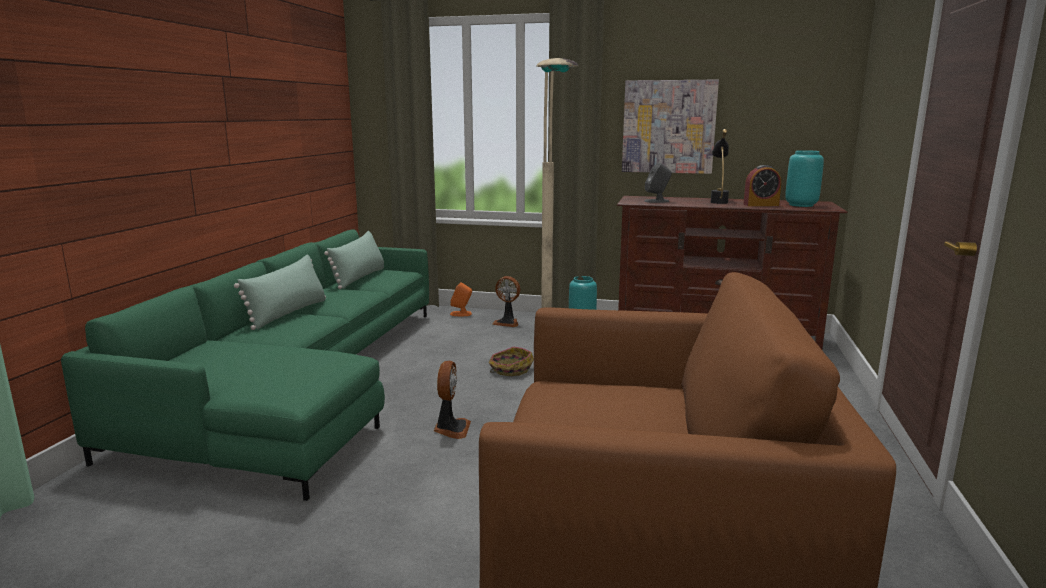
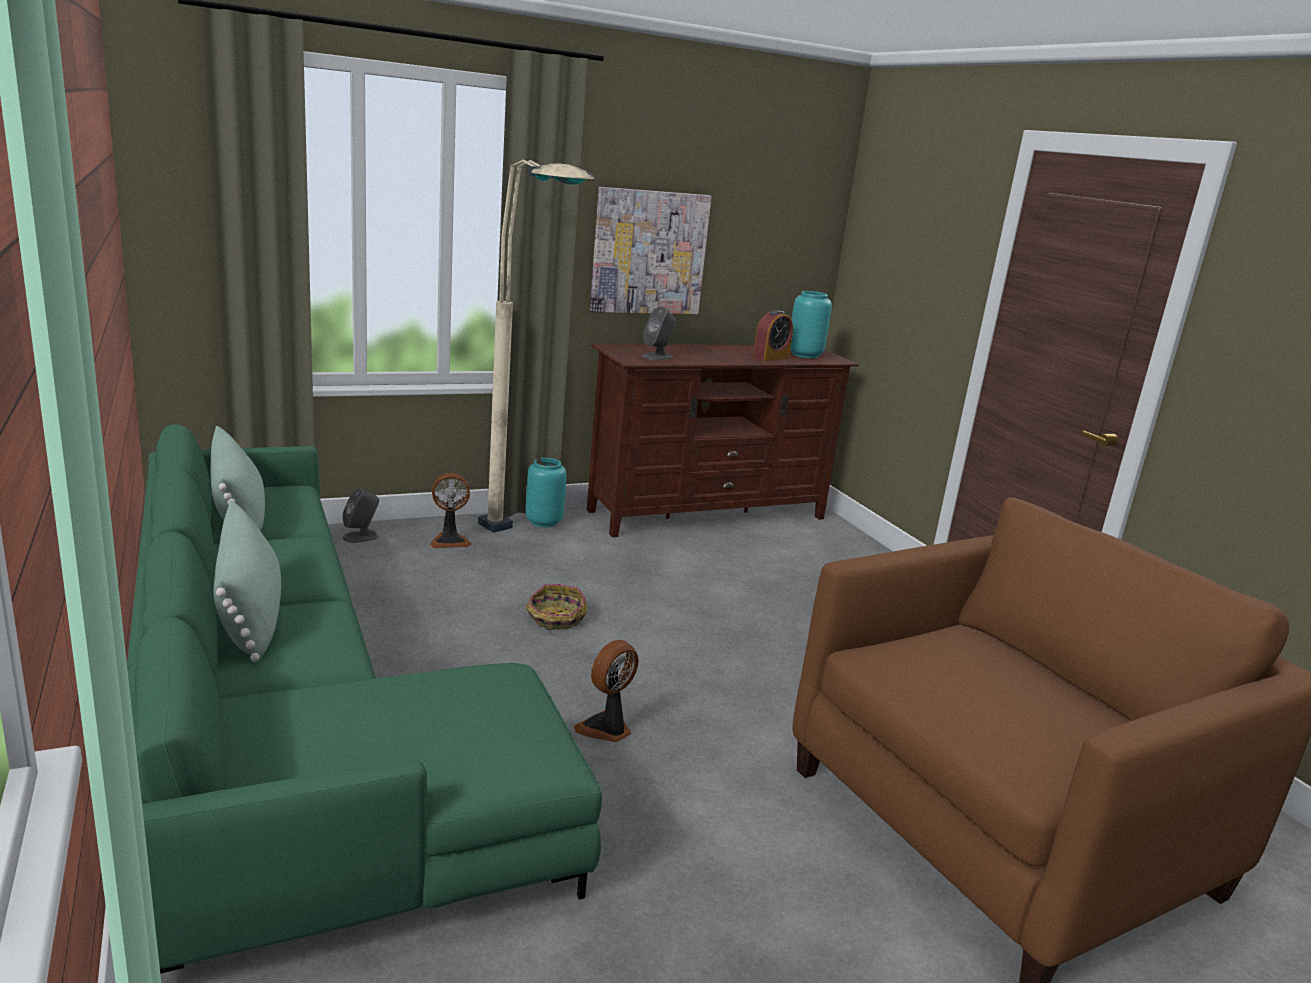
camera: 40 degrees left, 5 degrees up
(451, 429) = (606, 729): fan -> fan turned 105 degrees counterclockwise
(461, 314) = (361, 537): orange speaker -> grey speaker
(718, 201) = (718, 352): black table lamp -> none

